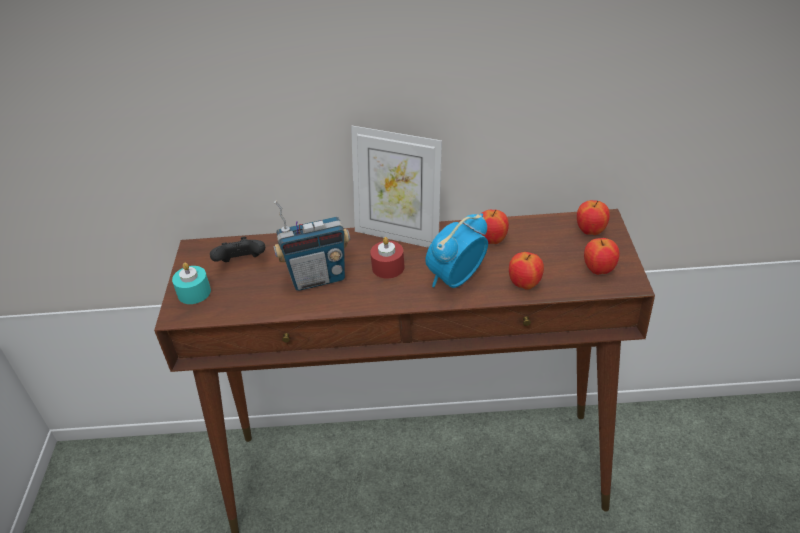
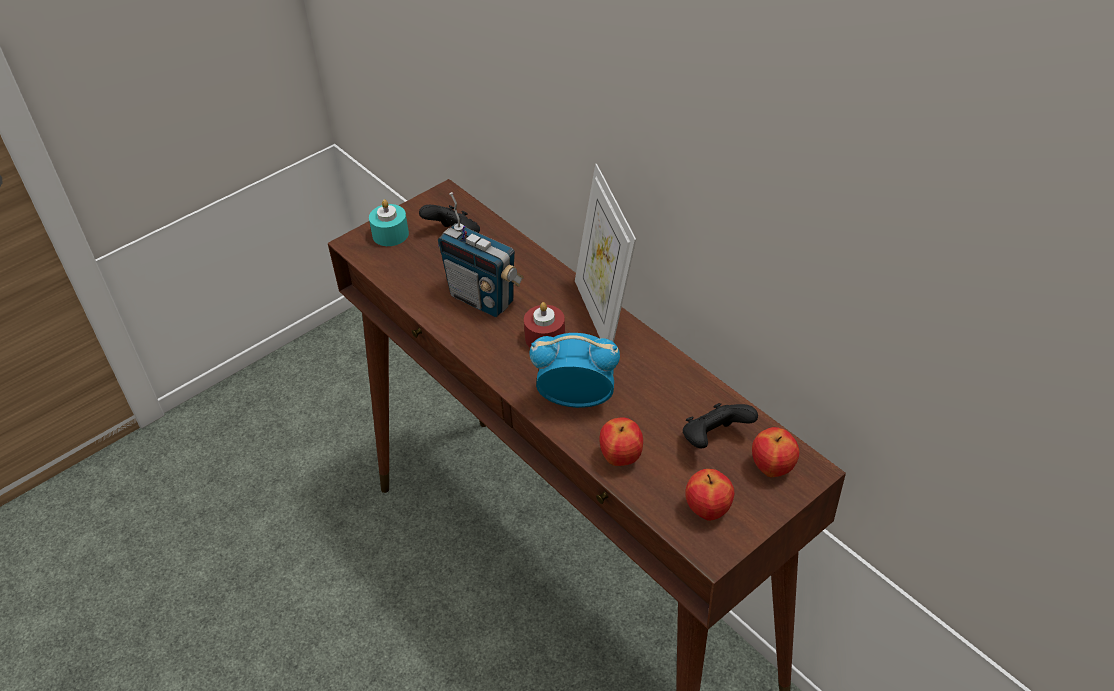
camera: 50 degrees right, 5 degrees up
(492, 240) = (667, 392): apple -> none
(547, 241) = (714, 439): none -> black game controller

